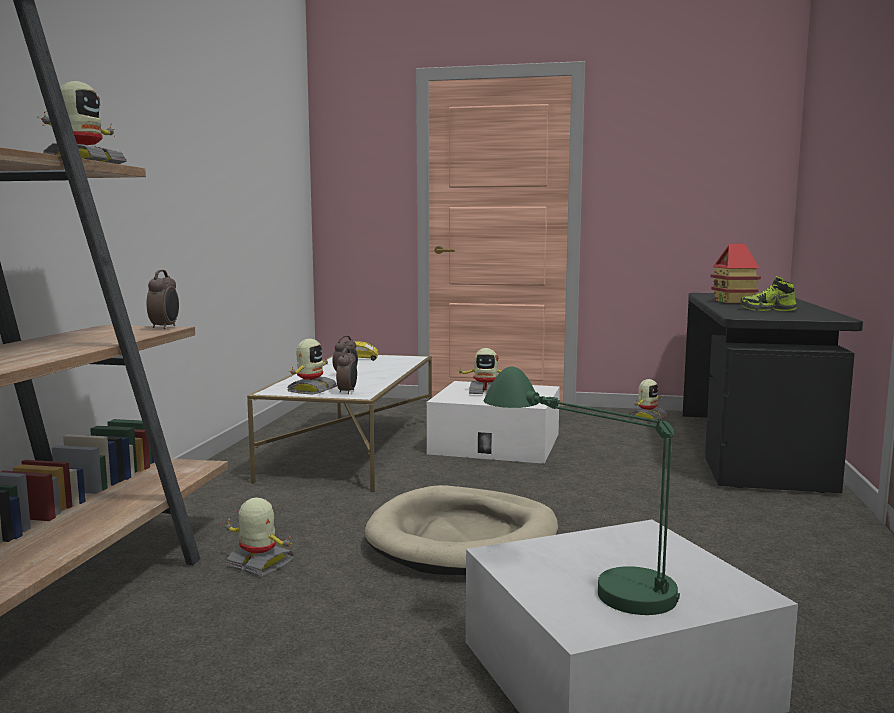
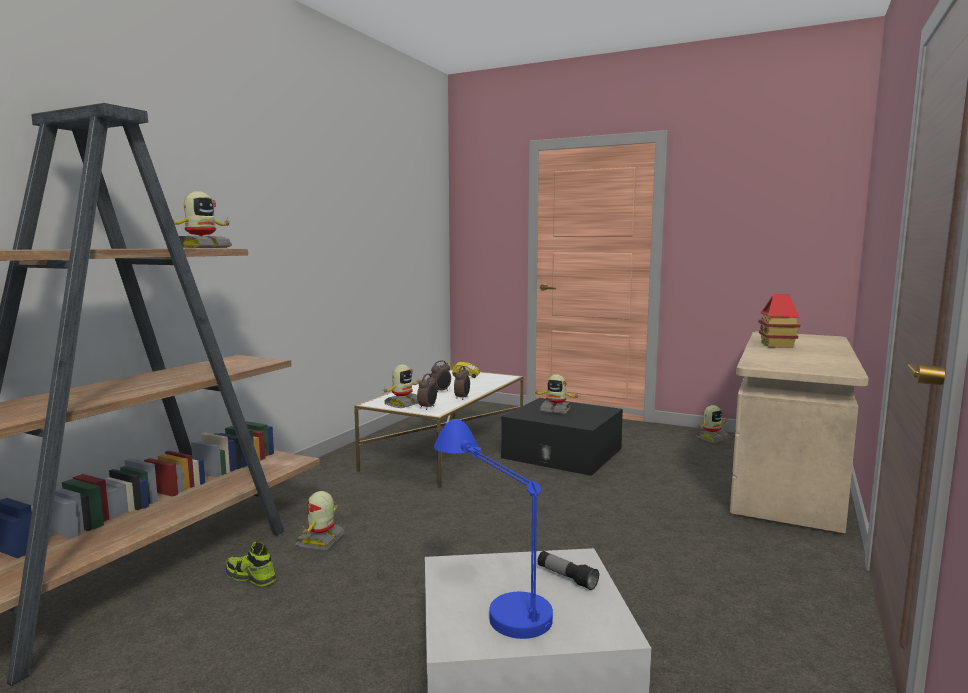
camera: 15 degrees right, 0 degrees up
(165, 327) = (269, 360): alarm clock -> alarm clock (462, 398)
(259, 564) = (321, 541): toy robot -> toy robot turned 120 degrees counterclockwise
(463, 538) = (481, 537): beige dog bed -> none
(495, 443) = (562, 453): white storage box -> black storage box
(578, 574) = (490, 592): green table lamp -> blue table lamp
(649, 550) = (566, 578): none -> flashlight
(751, 448) = (789, 478): black desk -> beige desk
(767, 309) = (794, 357): shoe -> shoe (250, 577)

